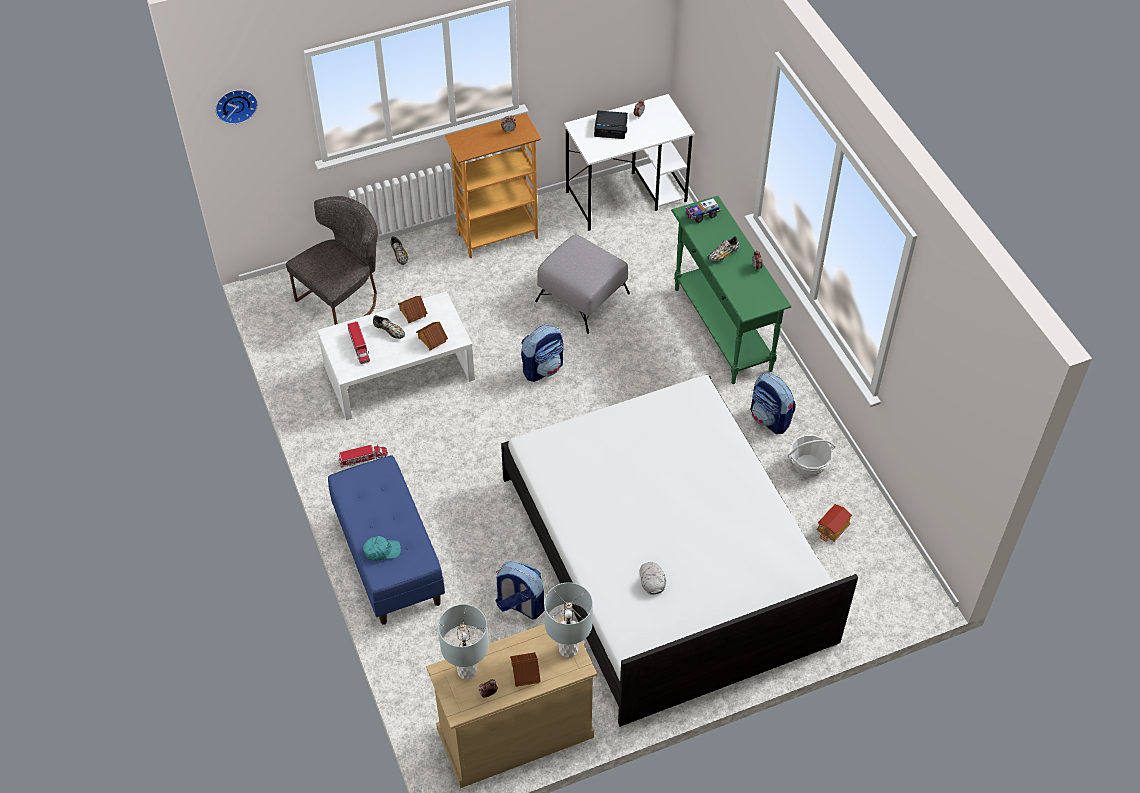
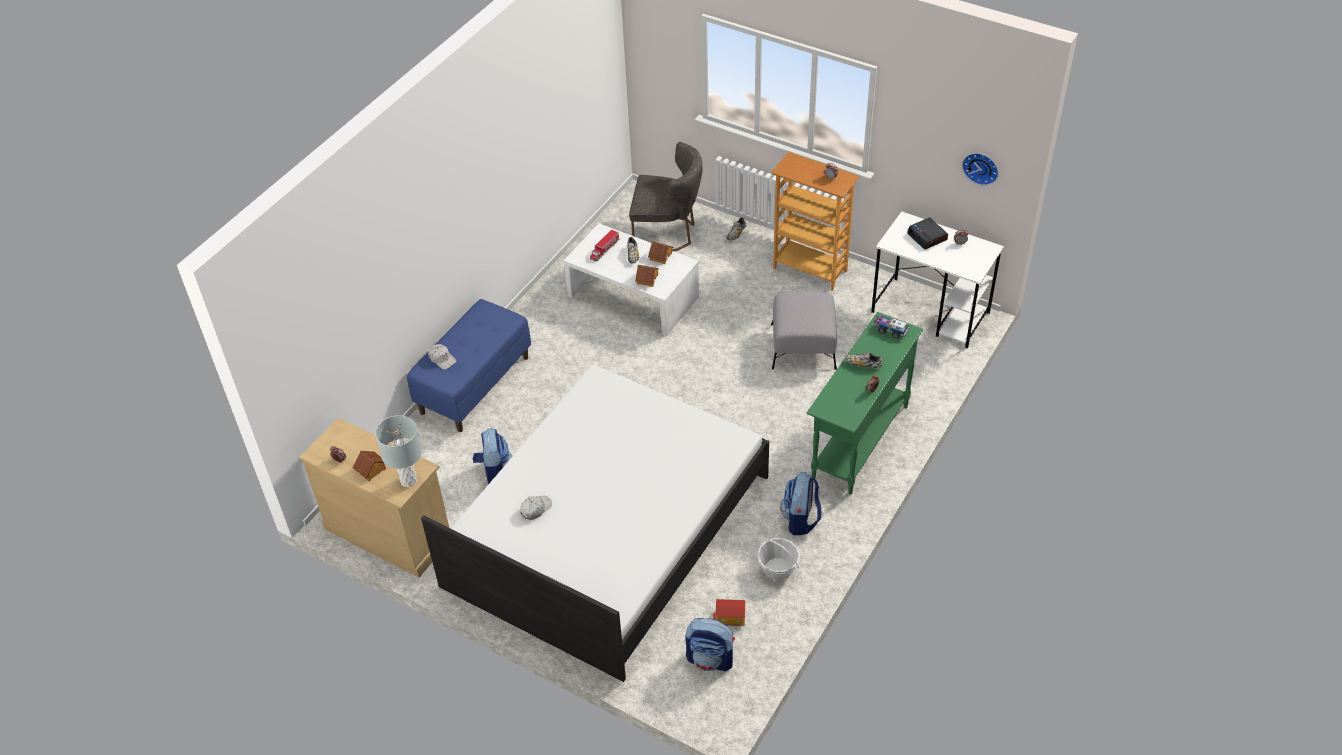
camera: 55 degrees right, 5 degrees down
(235, 104) = (647, 28): wall clock -> wall clock (981, 167)
(363, 458) = (544, 323): toy truck -> none
(382, 551) = (442, 359): turquoise cap -> white cap
(467, 671) = (349, 439): grey table lamp -> none
(543, 368) = (714, 364): backpack -> backpack (710, 659)

